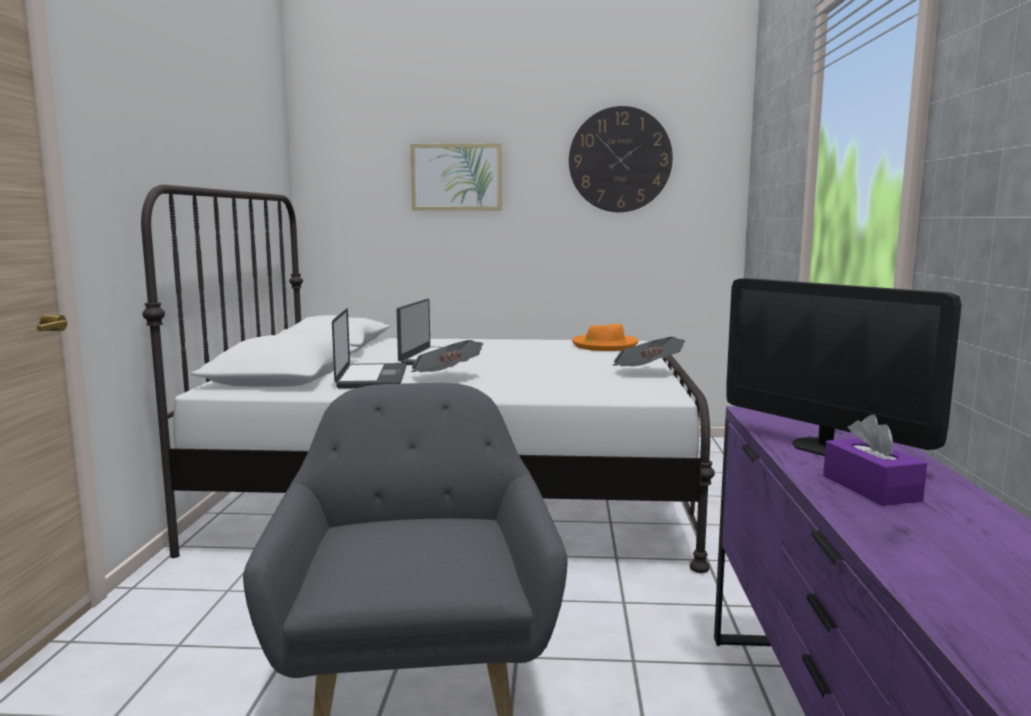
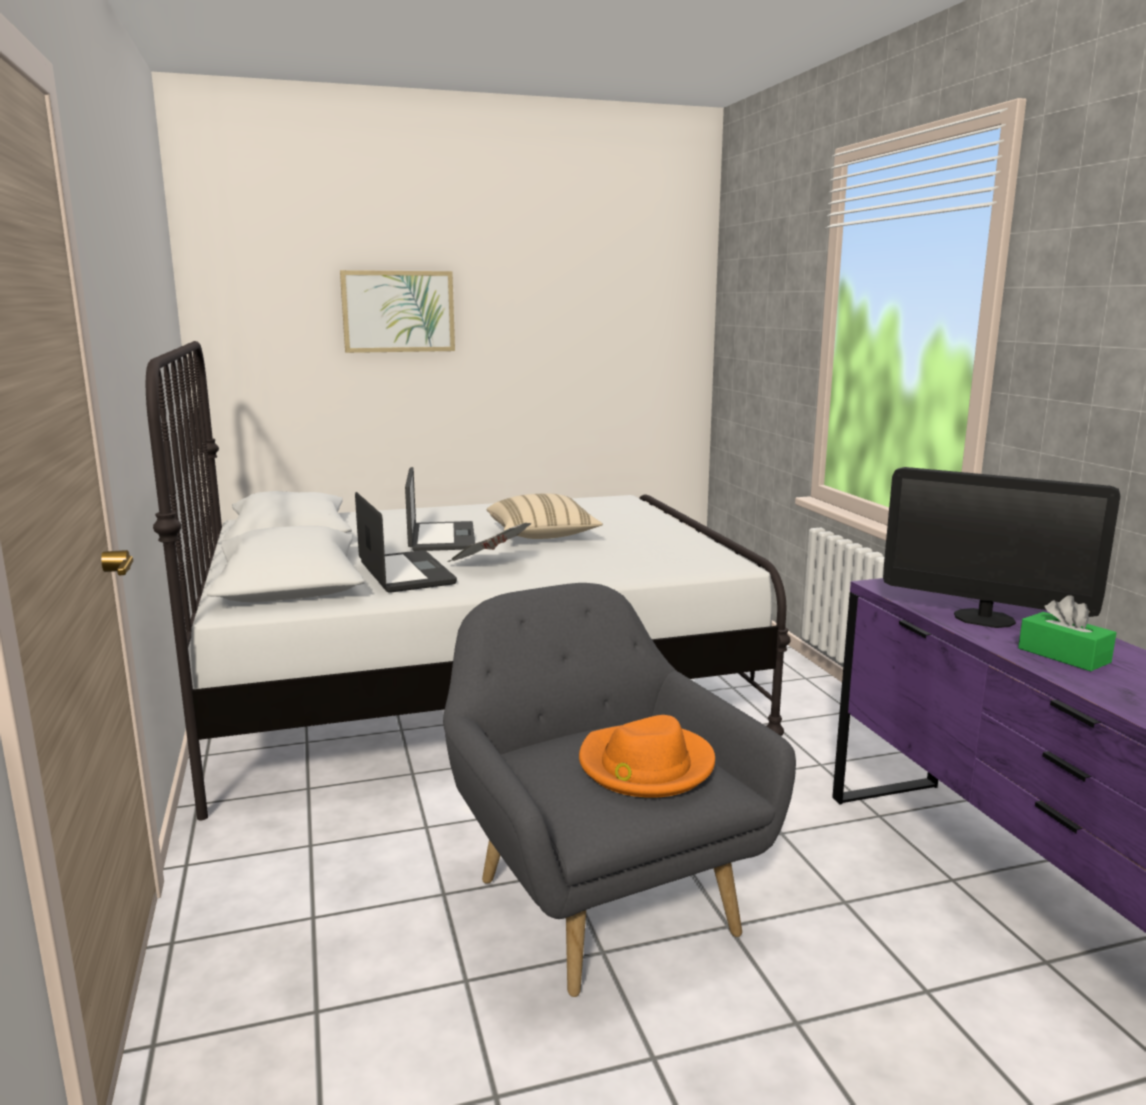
camera: 20 degrees left, 5 degrees up
(521, 362) = (542, 536): none -> beige pillow
(604, 346) = (599, 505): orange hat -> orange hat (645, 766)
(620, 160) = (585, 291): wall clock -> none
(647, 372) = (685, 538): newspaper -> none
(870, 488) = (1063, 655): purple tissue box -> green tissue box

